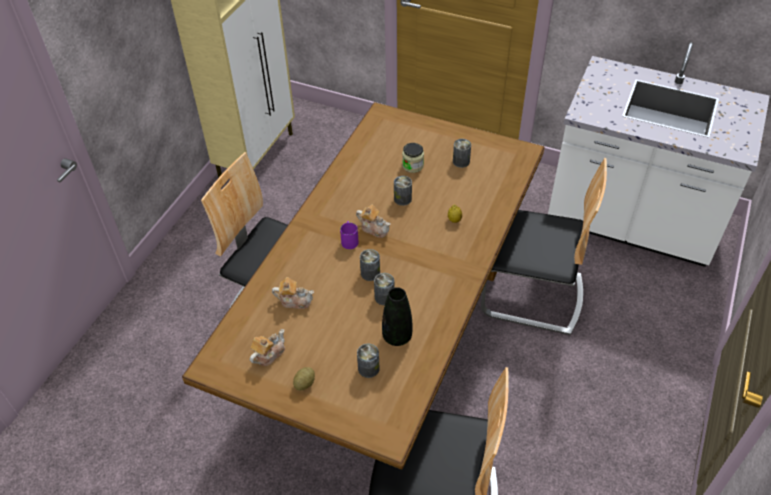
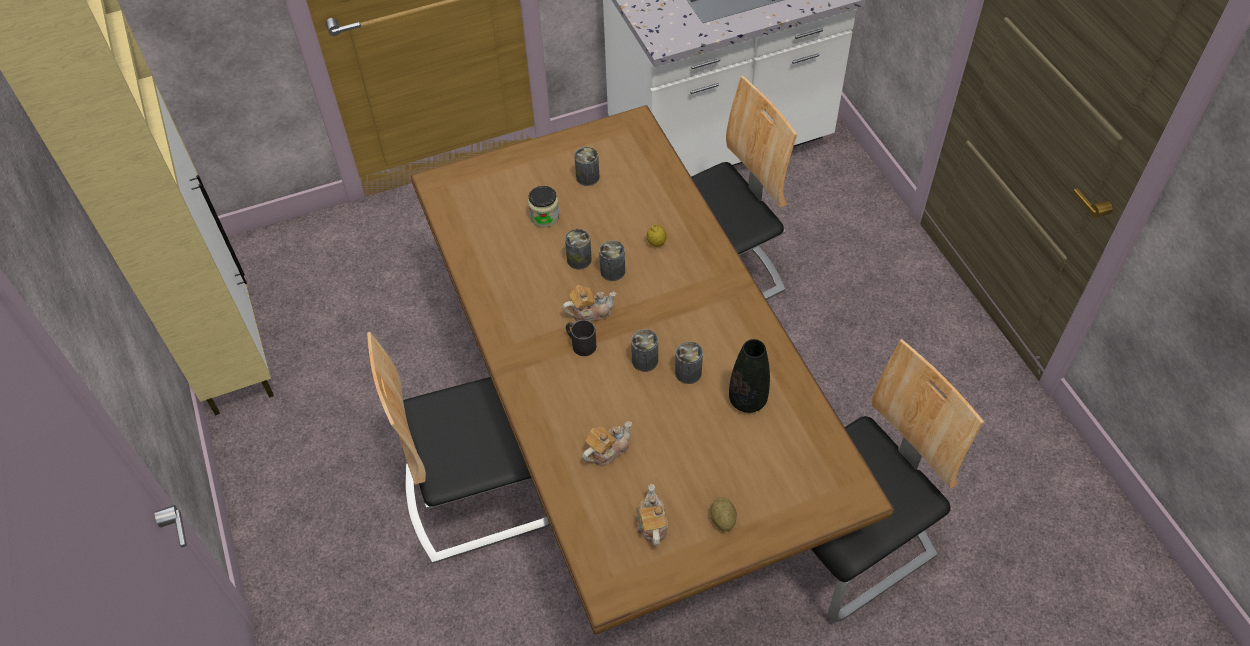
camera: 45 degrees left, 5 degrees up
(349, 240) = (580, 343): purple mug -> black mug
(368, 368) = (761, 452): can -> can (612, 271)

